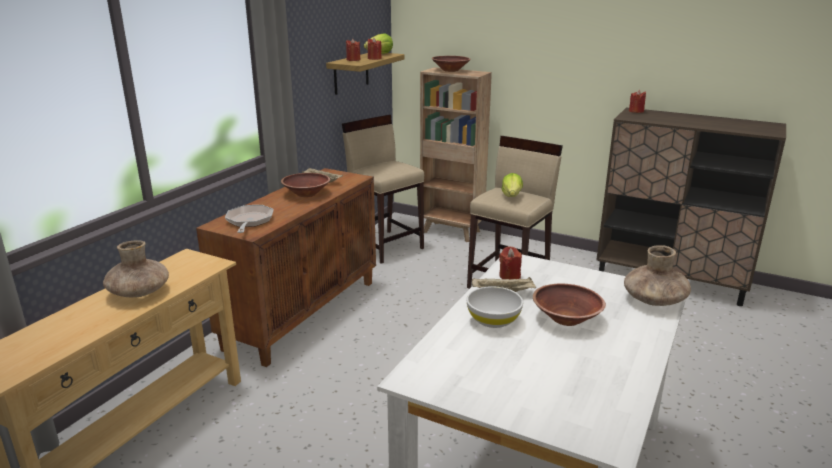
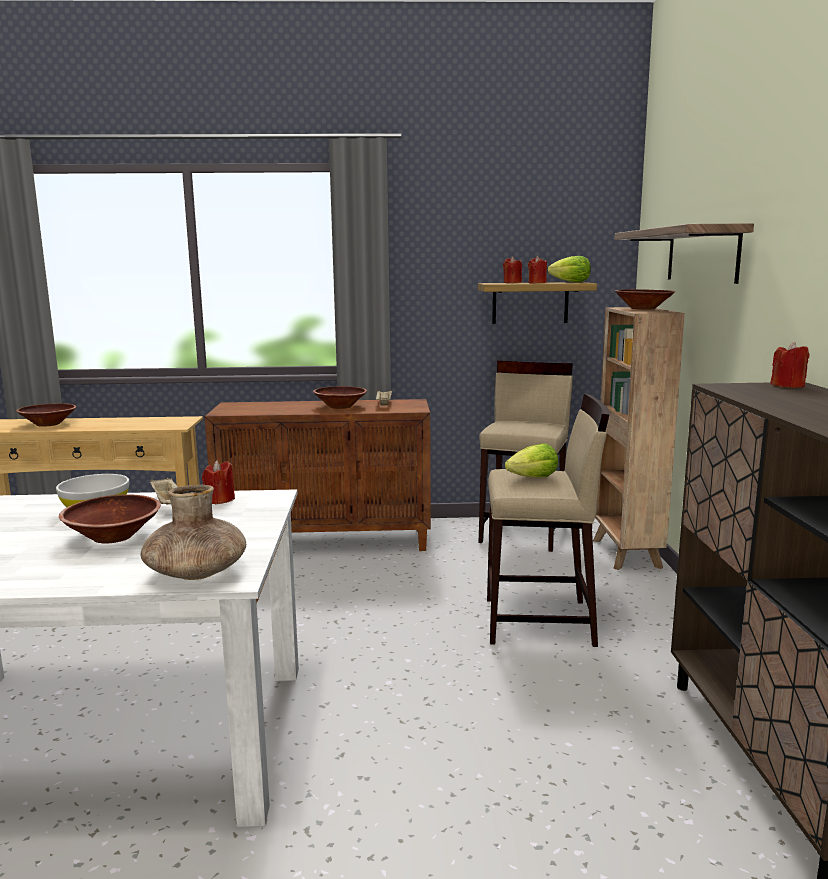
camera: 60 degrees right, 10 degrees down
(71, 327) = (48, 424): none -> brown bowl
(139, 292) = (110, 423): brown vase -> none
(249, 222) = (248, 408): frying pan -> none
(499, 35) = (702, 255): none -> shelf

